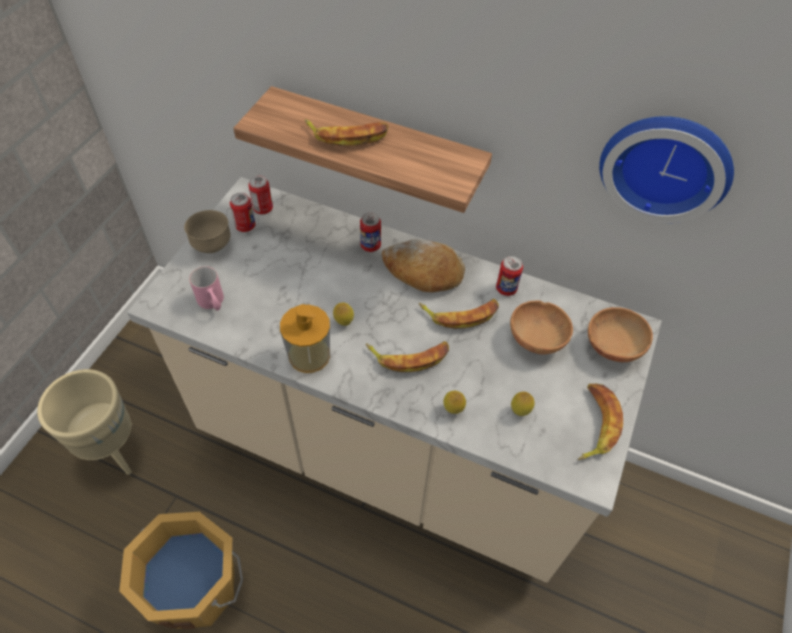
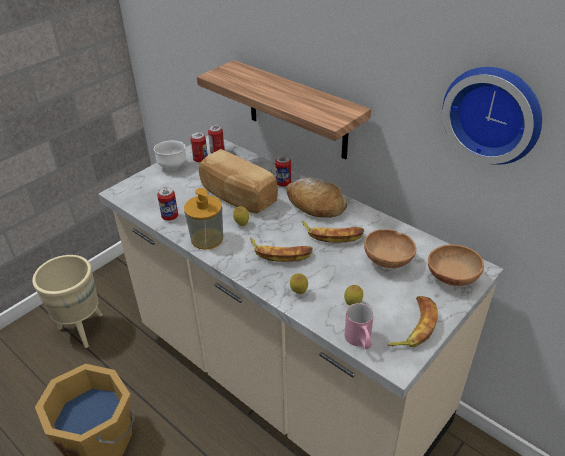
camera: 20 degrees right, 15 degrees down
(212, 246) = (172, 167): brown bowl -> white bowl
(213, 303) = (156, 198): pink mug -> pink mug (360, 341)
(320, 279) = (237, 196): none -> bread
(348, 135) = (270, 88): banana -> none
(506, 289) = (376, 225): can -> can (170, 217)

